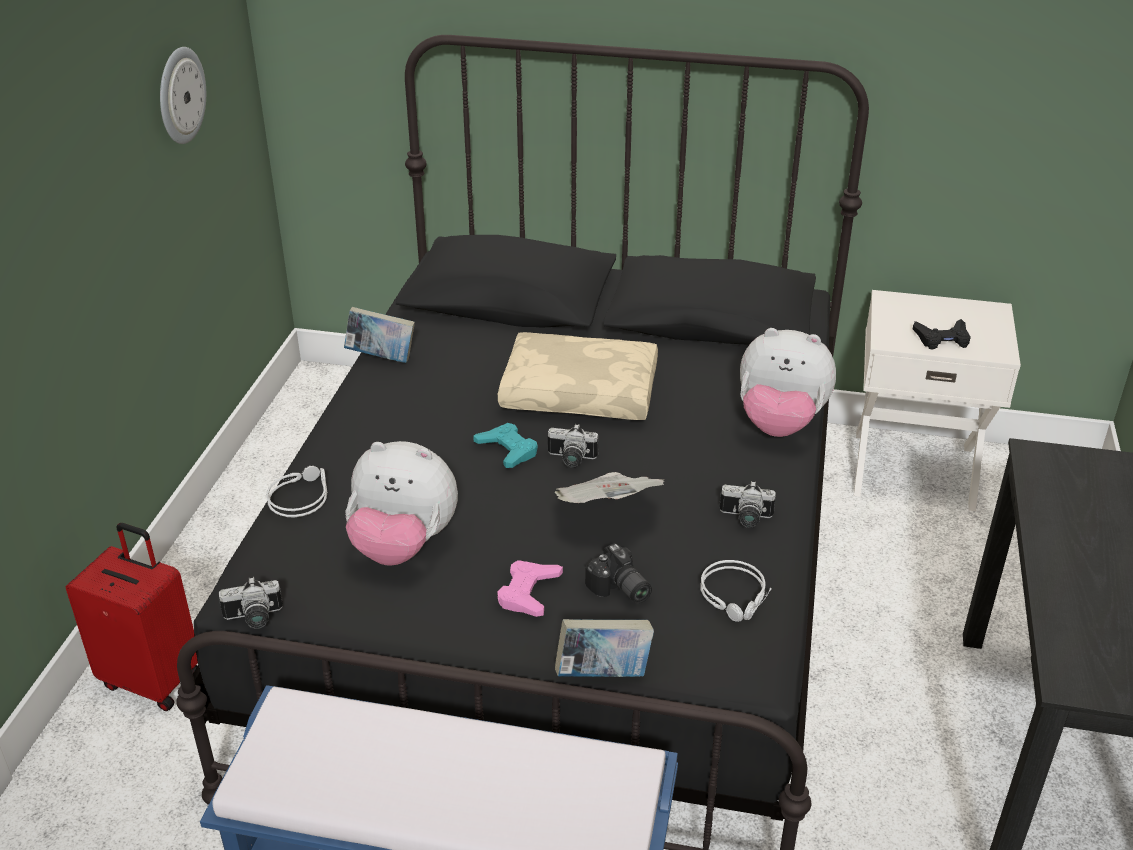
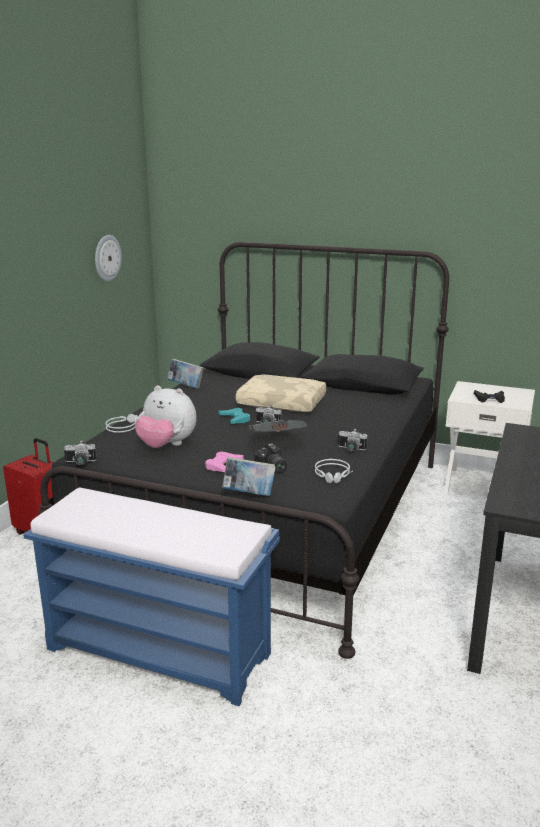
camera: 10 degrees right, 15 degrees down
(780, 424) = (384, 419): plush toy -> none

